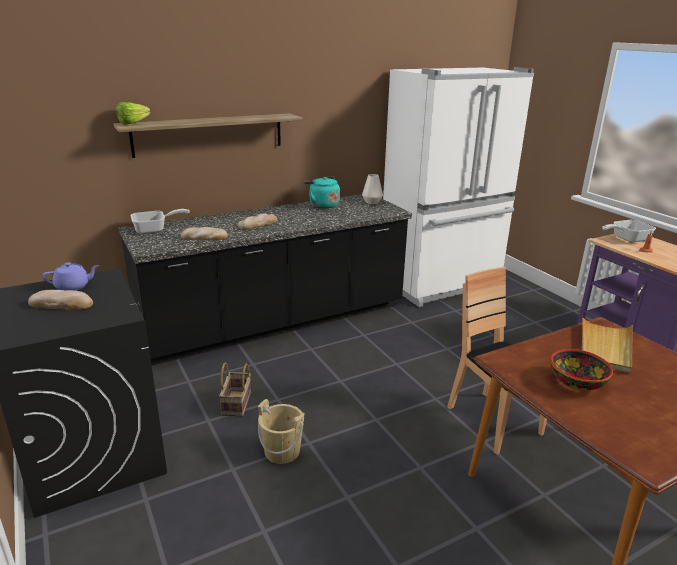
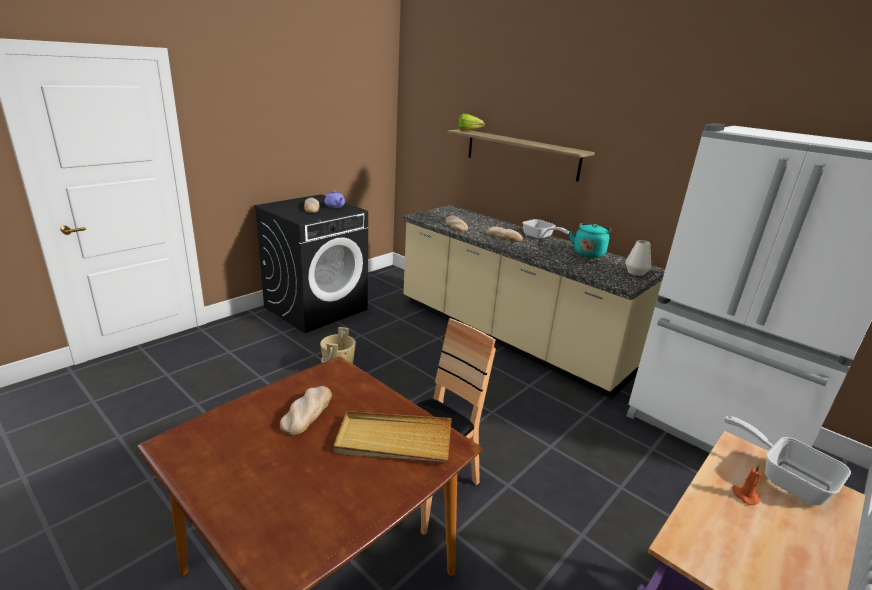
camera: 70 degrees right, 0 degrees up
(154, 229) = (455, 213): frying pan -> frying pan (540, 237)
(237, 404) = (383, 342): basket -> none
(276, 322) = (509, 336): black counter -> beige counter
(577, 381) = (307, 412): bowl -> bread

